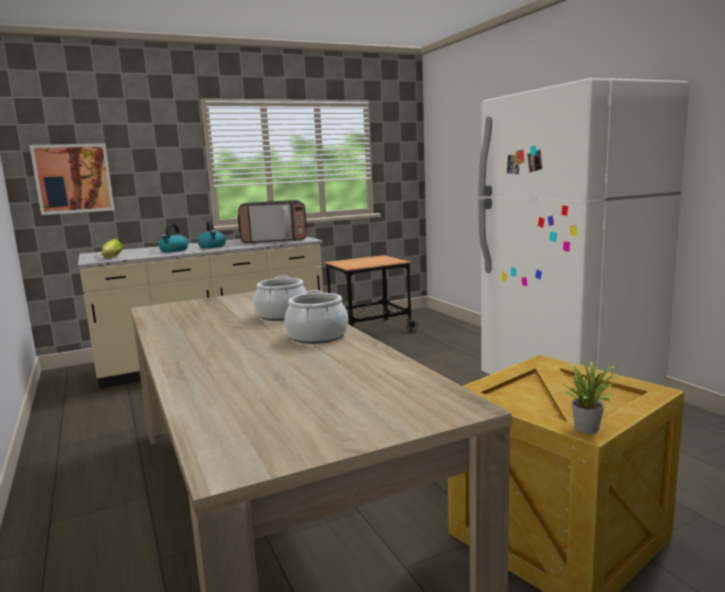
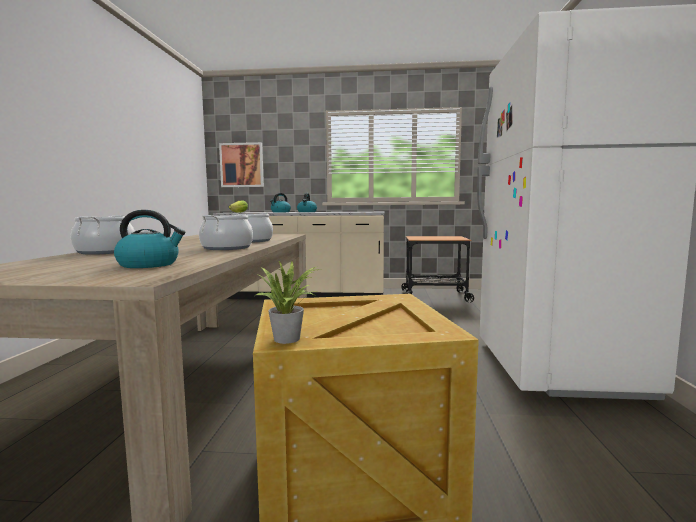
camera: 30 degrees right, 5 degrees down
(199, 374) = (105, 252): none -> cooking pot
(274, 240) = (355, 211): microwave -> none
(370, 385) = (149, 264): none -> kettle

